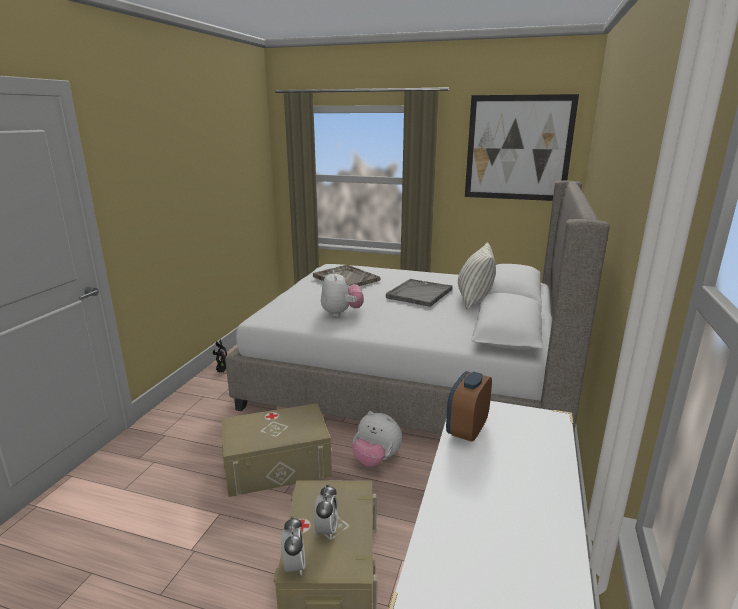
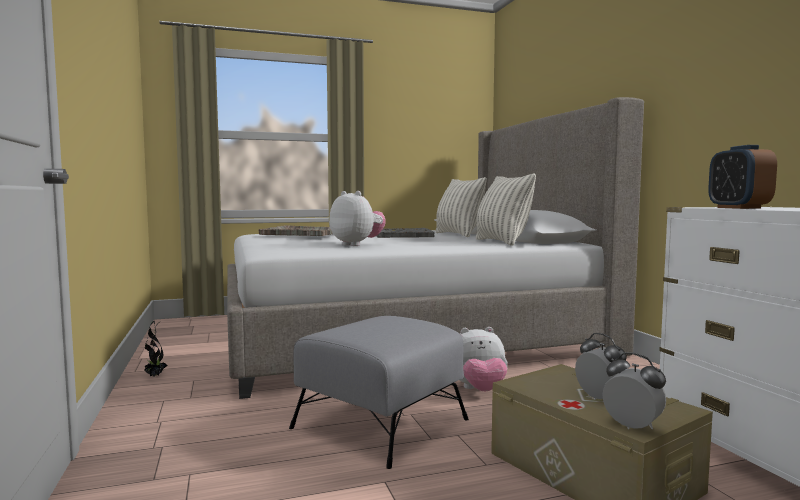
camera: 35 degrees left, 15 degrees down
(277, 465) = (381, 423): beige storage box -> grey ottoman
(463, 333) = (502, 242): none -> pillow
(518, 148) = (435, 106): picture -> none

